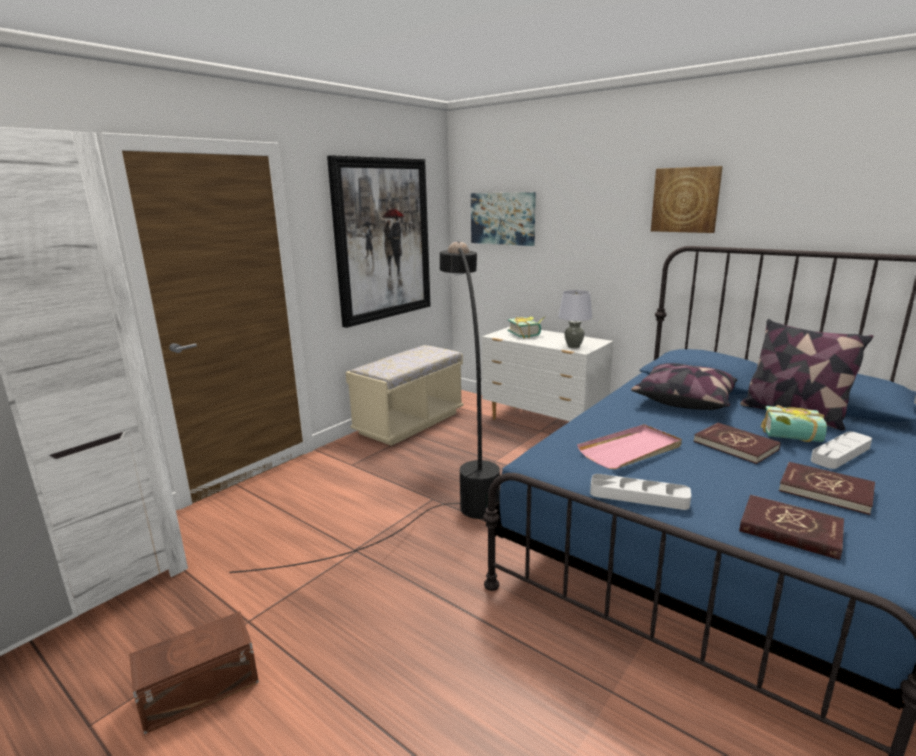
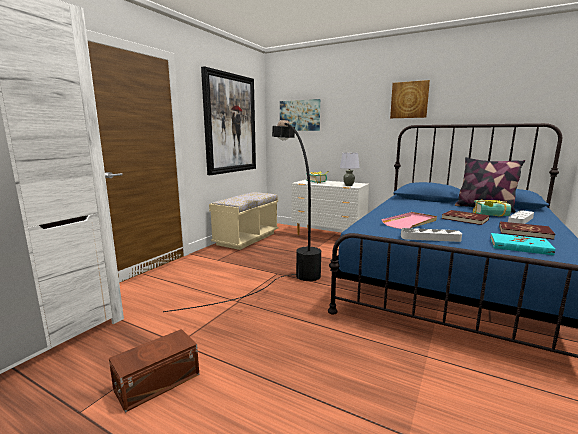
camera: 10 degrees left, 5 degrees down
(685, 400) = (424, 205): pillow -> none
(790, 530) = (519, 246): red book -> turquoise book

